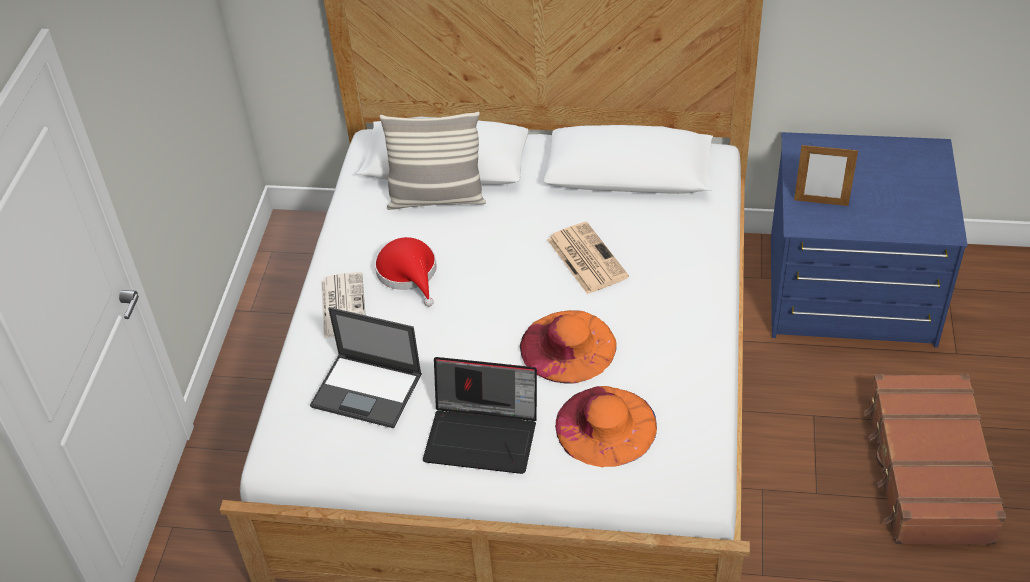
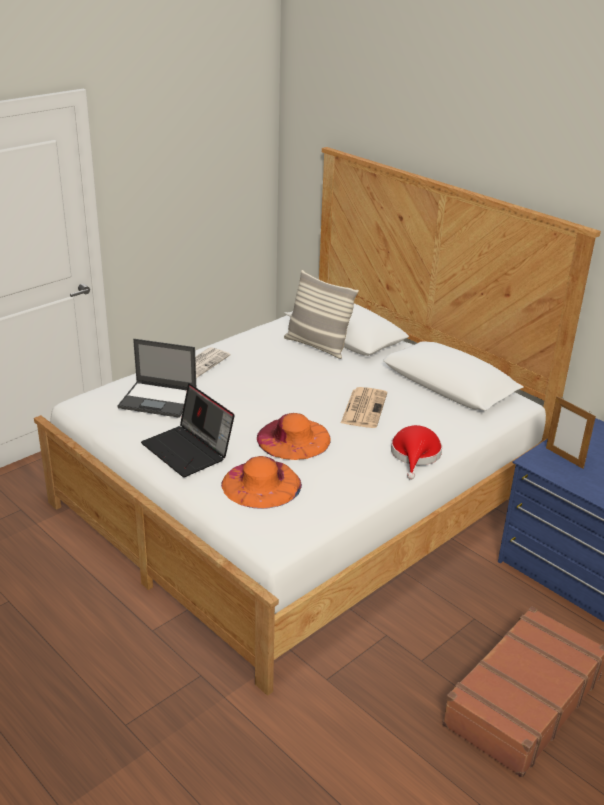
camera: 35 degrees right, 15 degrees down
(368, 390) = (159, 400): laptop -> laptop turned 45 degrees counterclockwise
(409, 273) = (254, 367): red hat -> red hat (415, 455)

